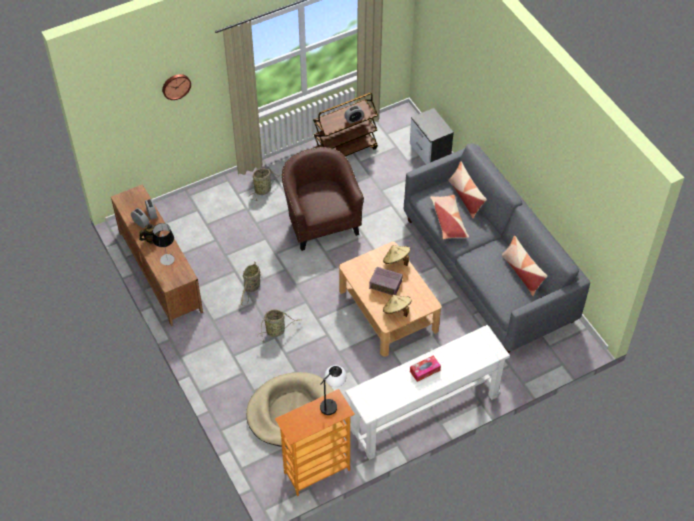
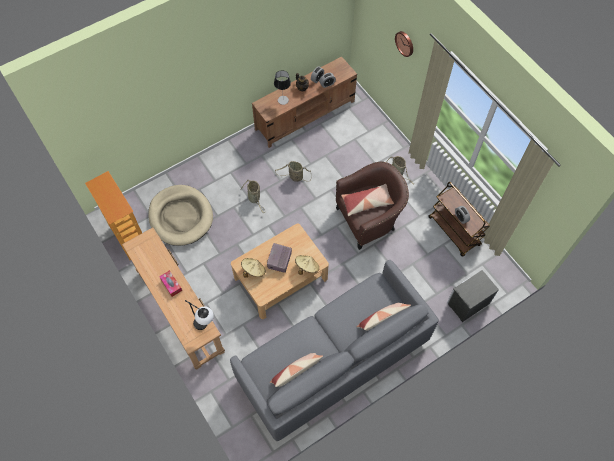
camera: 85 degrees right, 10 degrees up
(332, 402) = (120, 208): table lamp -> table lamp (205, 326)
(424, 413) = (180, 311): white console table -> brown console table
(448, 221) = (351, 305): pillow -> pillow (367, 202)

